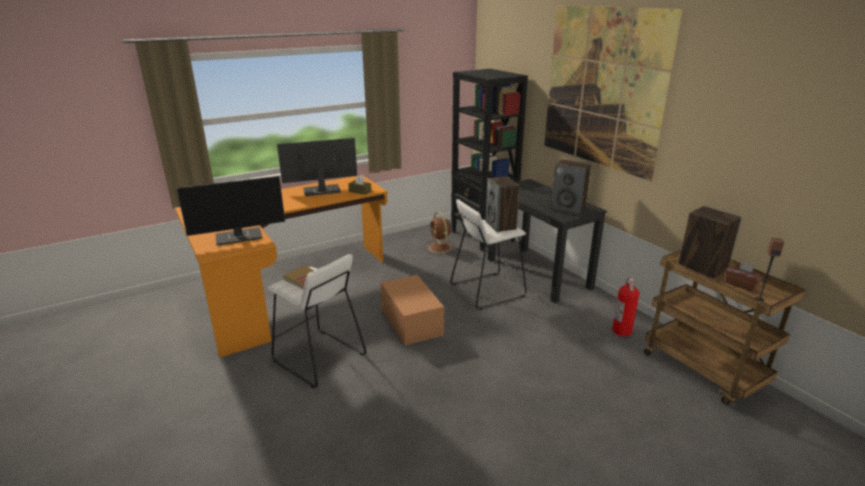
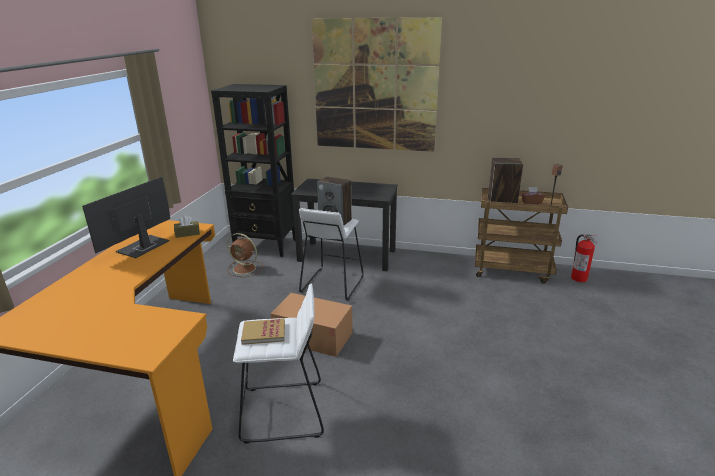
camera: 45 degrees left, 0 degrees up
(240, 236) = (144, 325): monitor -> none
(568, 208) = (374, 191): speaker -> none
(622, 331) = (447, 269): fire extinguisher -> fire extinguisher (579, 278)

